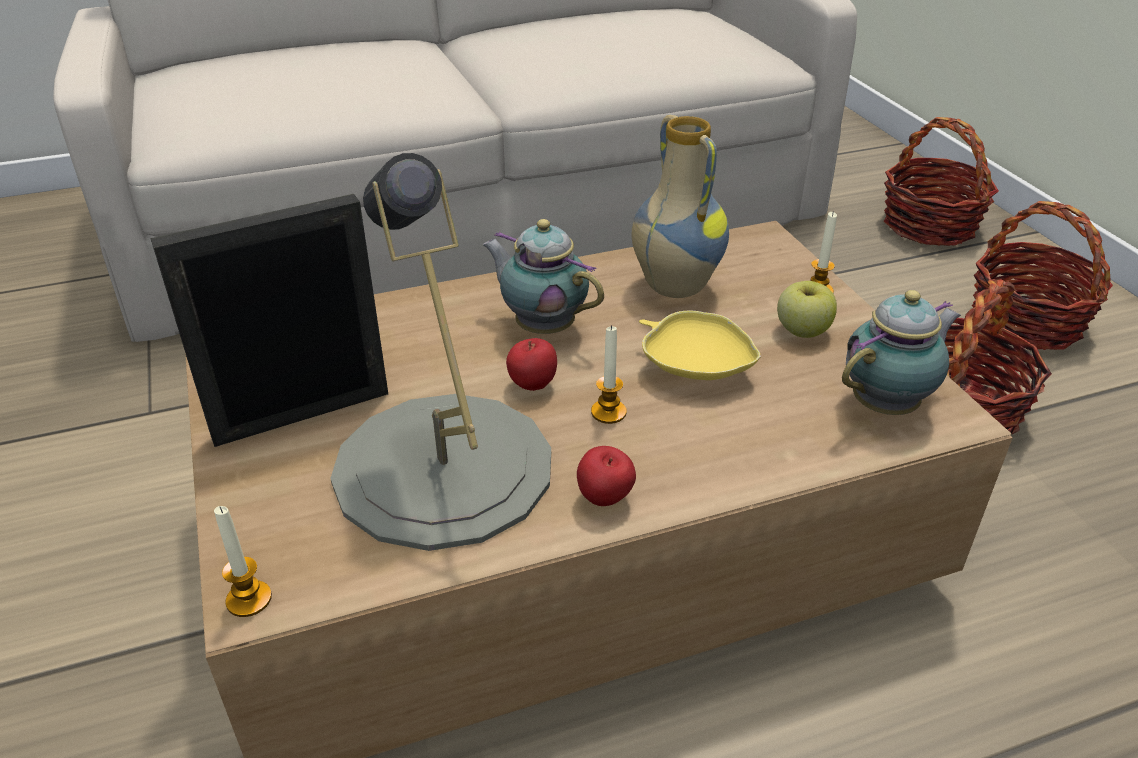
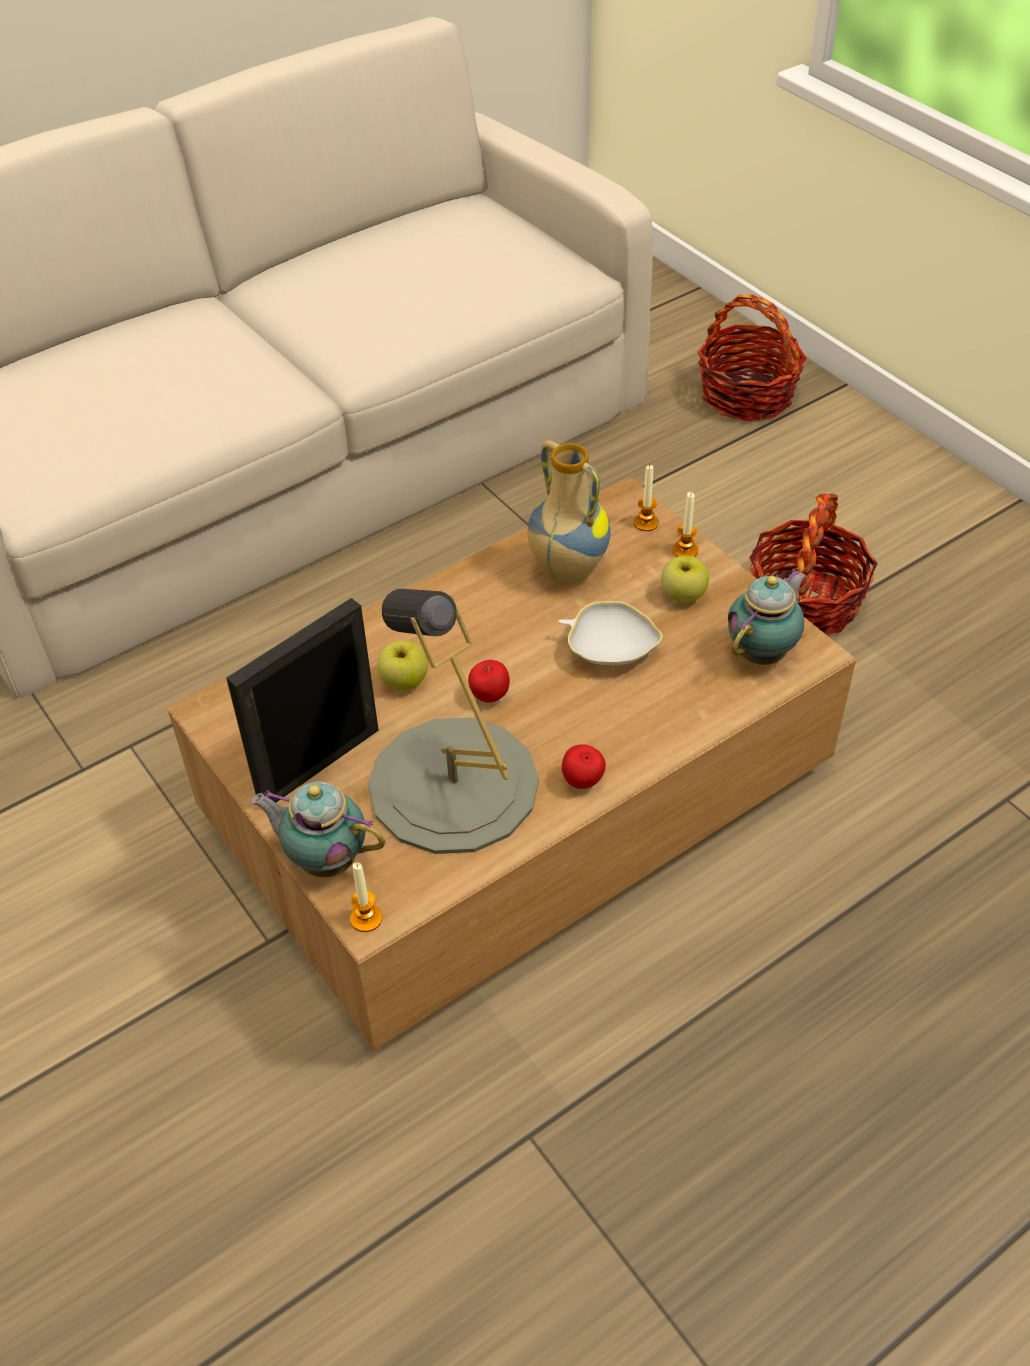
camera: 15 degrees left, 10 degrees up
(443, 353) = (404, 681): none -> apple
(542, 326) = (473, 636): teapot -> teapot (324, 859)
(608, 412) = (558, 707): candle -> candle (646, 523)
(695, 366) = (609, 649): yellow bowl -> white bowl
(1026, 322) = (850, 495): basket -> none

